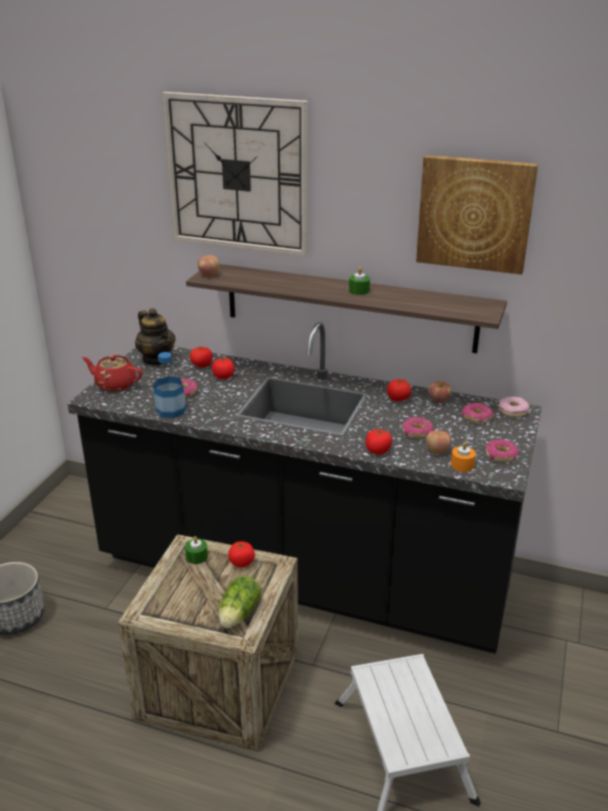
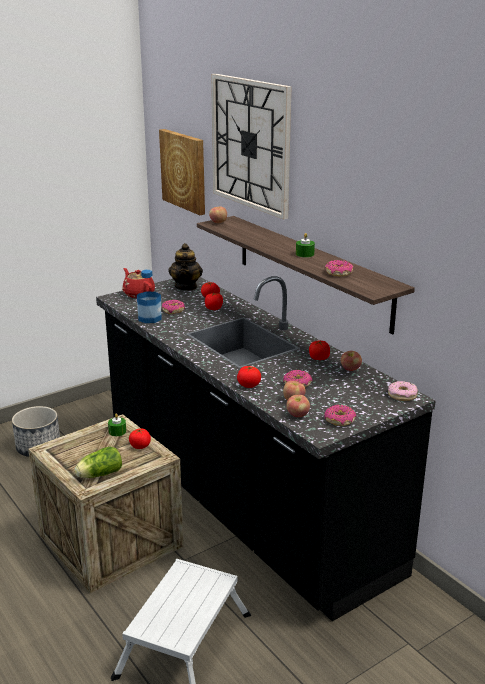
camera: 35 degrees right, 5 degrees down
(462, 465) = (298, 415): orange candle -> apple
(475, 213) = (393, 199): picture -> picture (184, 171)
(477, 418) = (363, 390): donut -> donut (338, 273)

